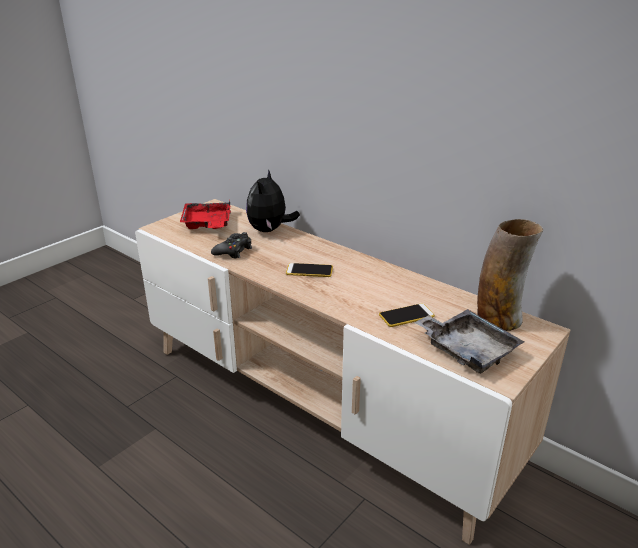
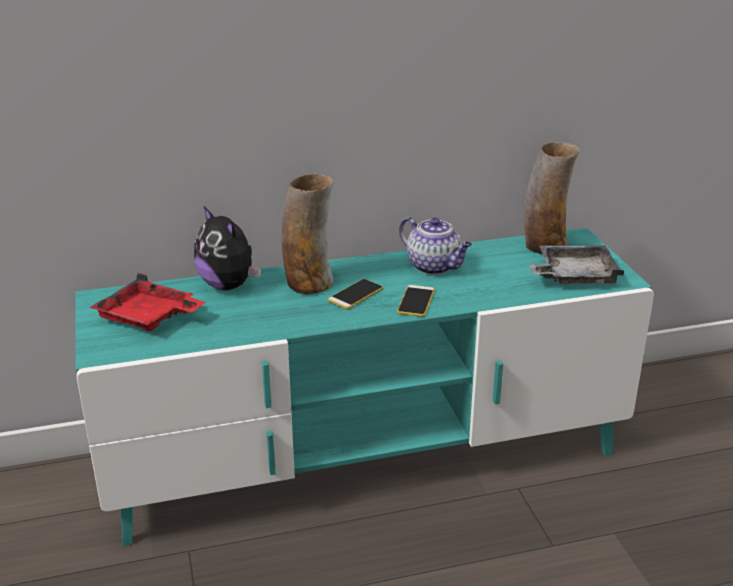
camera: 55 degrees left, 0 degrees up
(233, 251) = (248, 322): black game controller -> none
(304, 251) = (309, 283): none -> vase
(319, 404) = (366, 458): beige tv stand -> turquoise tv stand
(389, 284) = (435, 266): none -> teapot
(406, 316) = (496, 280): phone -> phone (416, 301)

